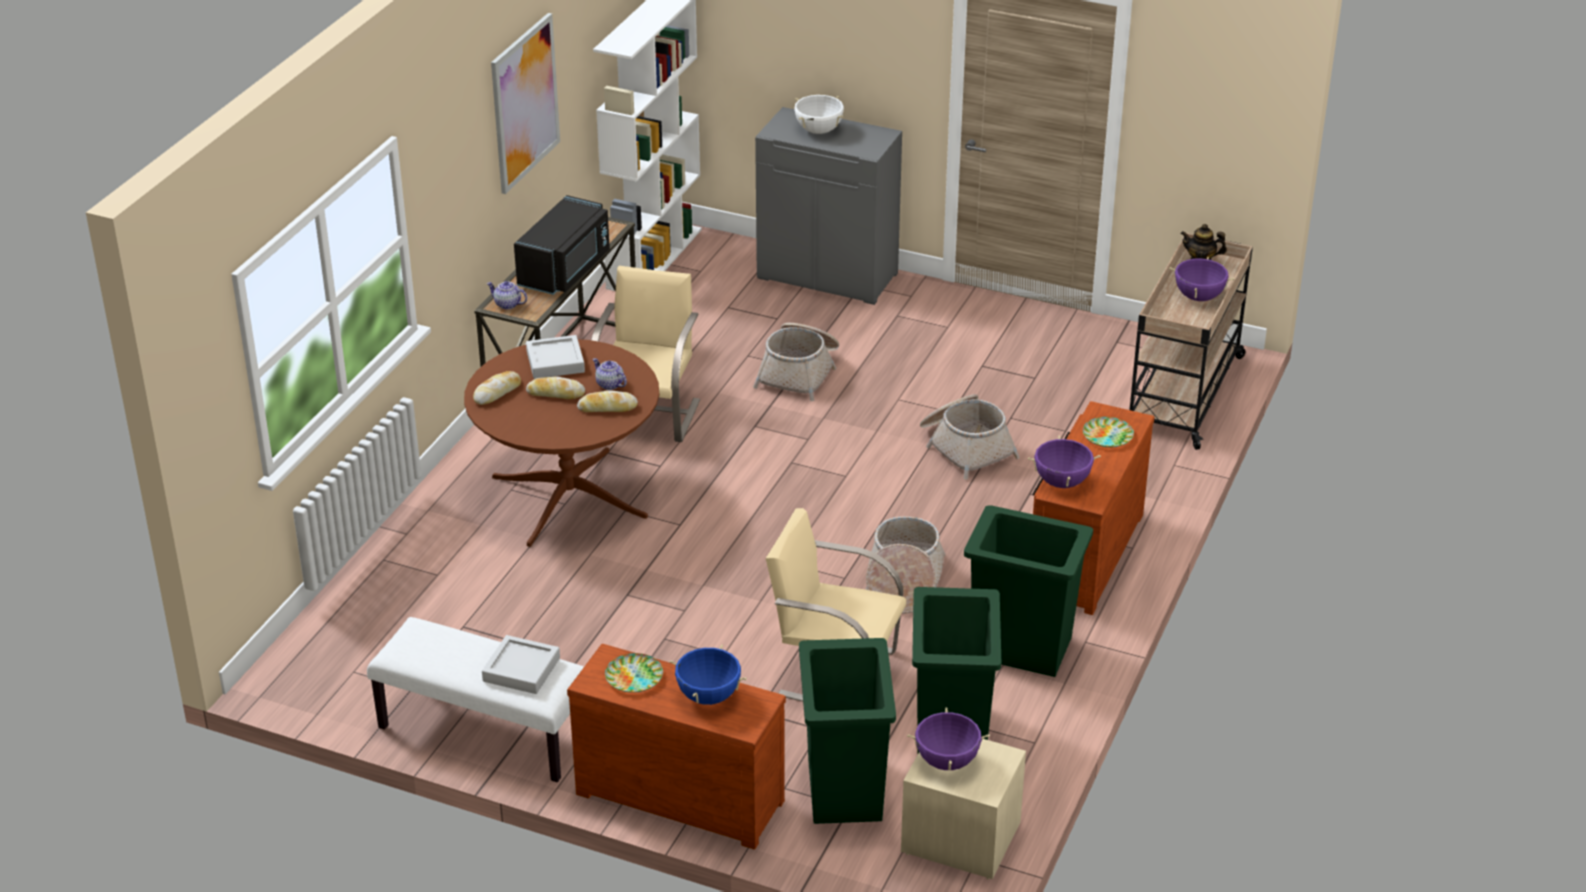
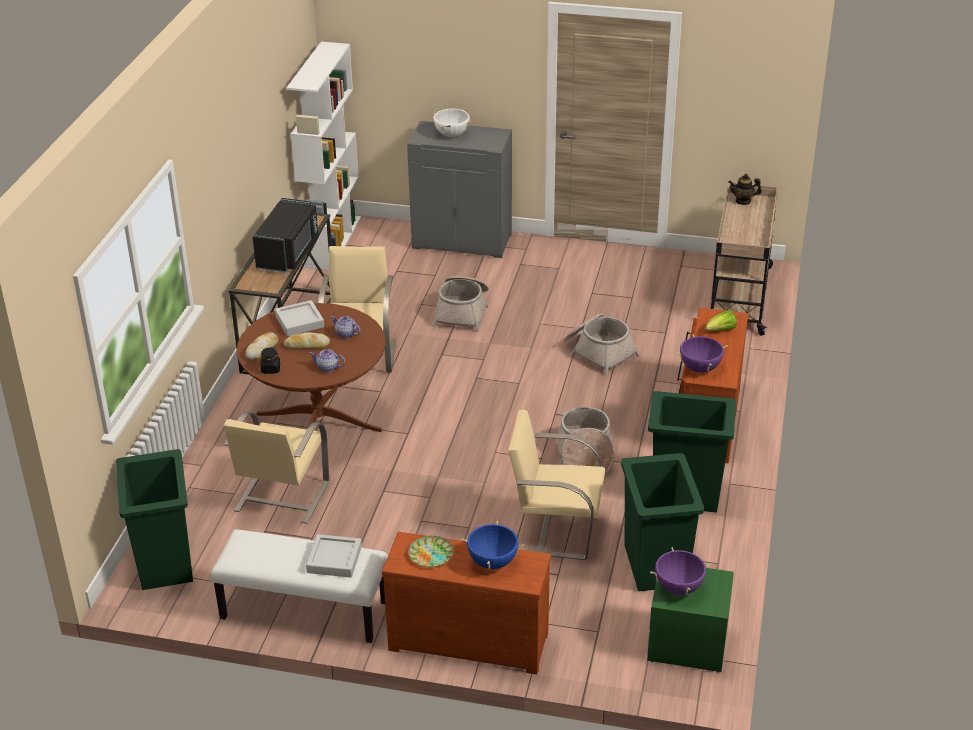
camera: 10 degrees left, 0 degrees up
(494, 587) = (281, 497): none -> beige chair
(501, 419) = (270, 369): none -> black jar
(507, 304) = (252, 283): teapot -> teapot (327, 368)
(524, 102) = (247, 130): picture -> none
(607, 407) = (349, 351): bread -> none
(845, 789) = (591, 618): green trash can -> green trash can (166, 562)
(961, 838) = (688, 643): beige nightstand -> green nightstand
(1108, 436) = (721, 331): plate -> lettuce
(1198, 297) = (750, 226): purple cooking pot -> none

